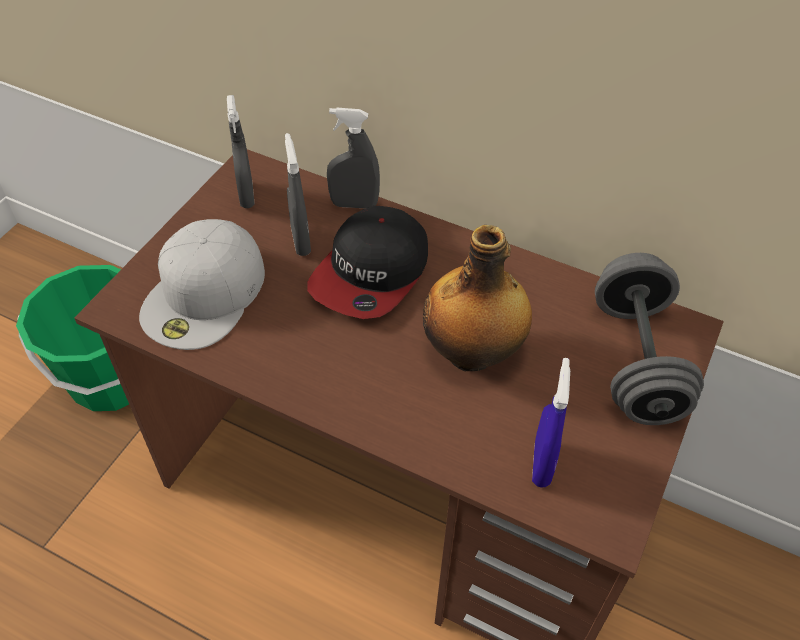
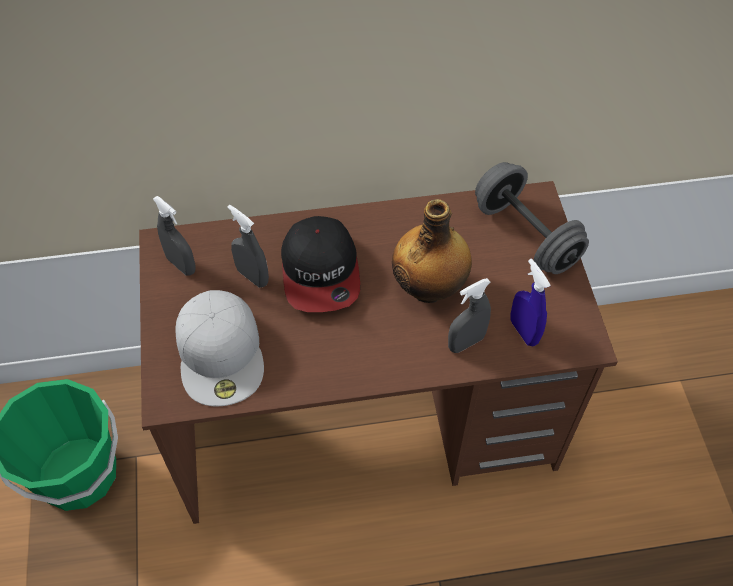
camera: 35 degrees left, 5 degrees up
(354, 204) = (265, 228): grey spray bottle -> grey spray bottle (466, 342)

